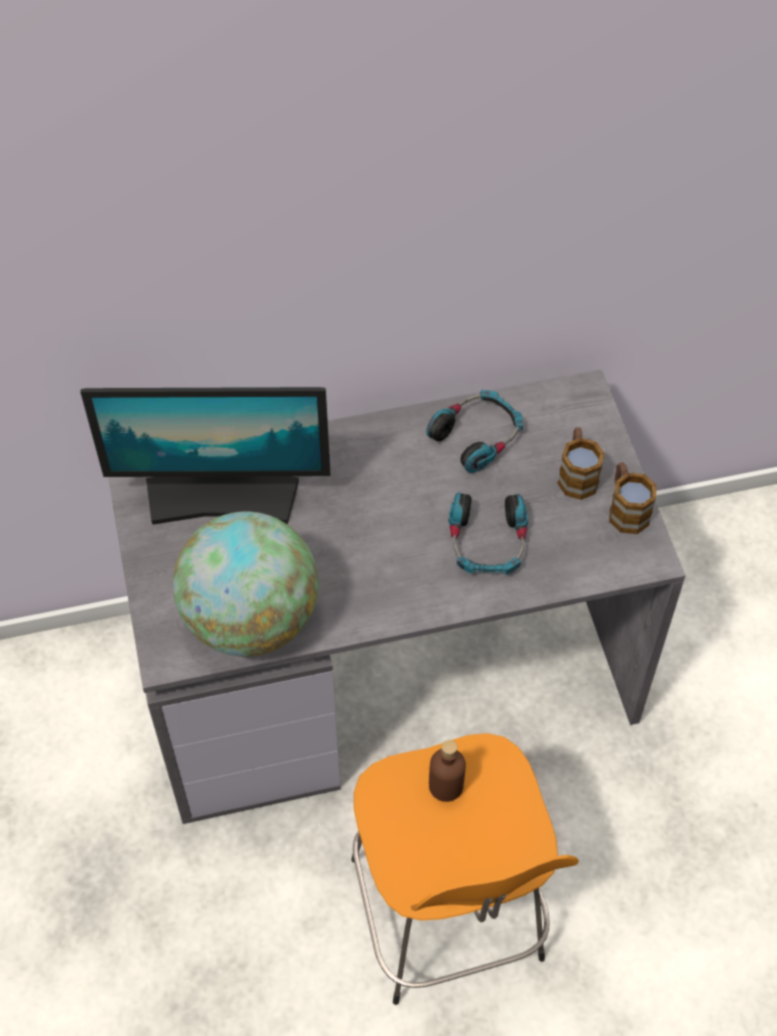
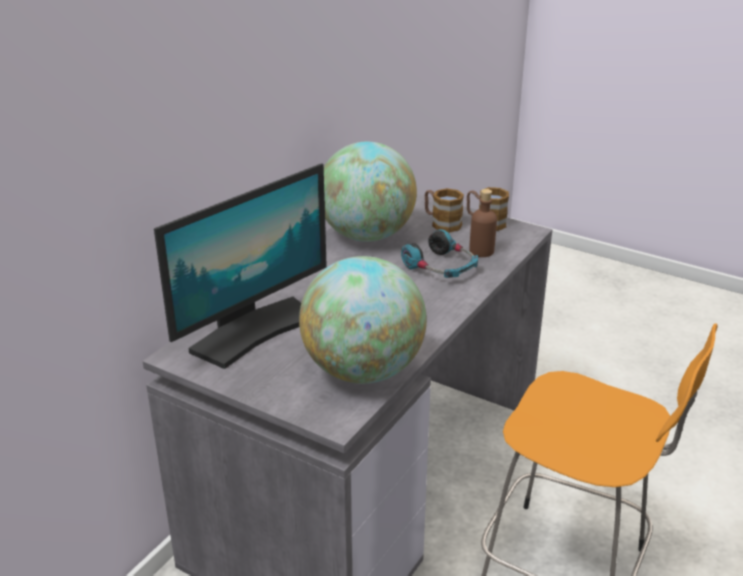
camera: 45 degrees left, 25 degrees down
(446, 786) = (556, 411): brown bottle -> brown bottle (481, 251)
(477, 436) = (367, 235): headphones -> globe

